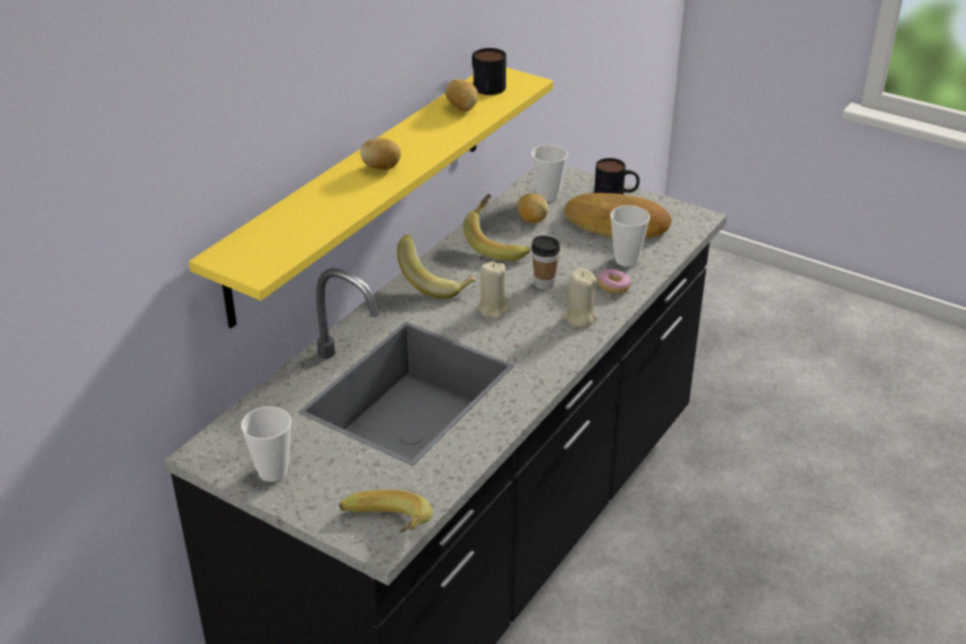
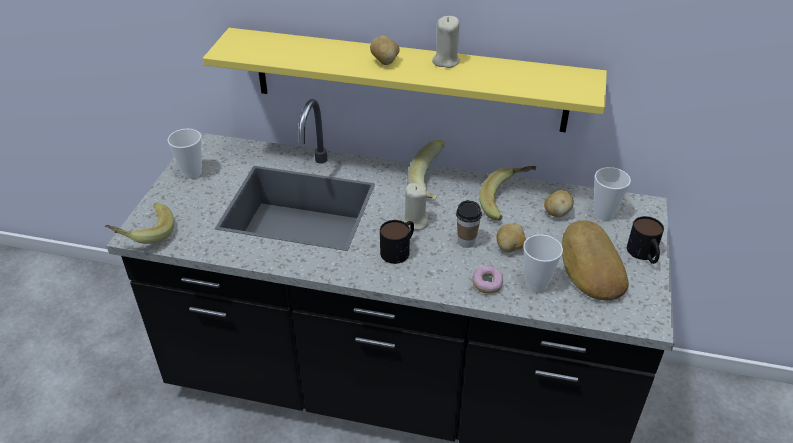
camera: 70 degrees right, 5 degrees up
(462, 108) = (508, 74): potato -> potato (510, 248)
(485, 84) = (561, 75): mug -> mug (399, 249)
(579, 317) = (429, 272): beige candle -> beige candle (445, 61)

